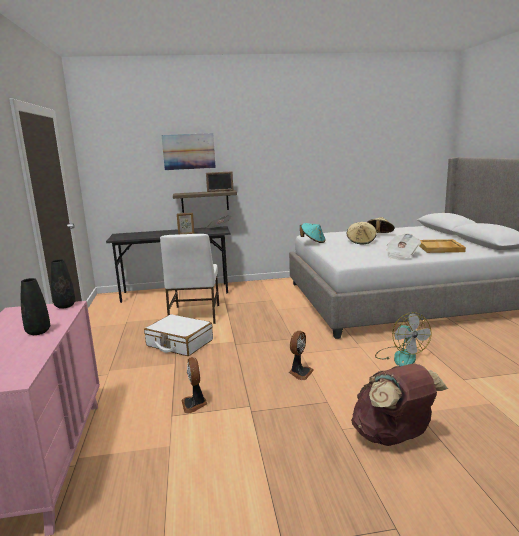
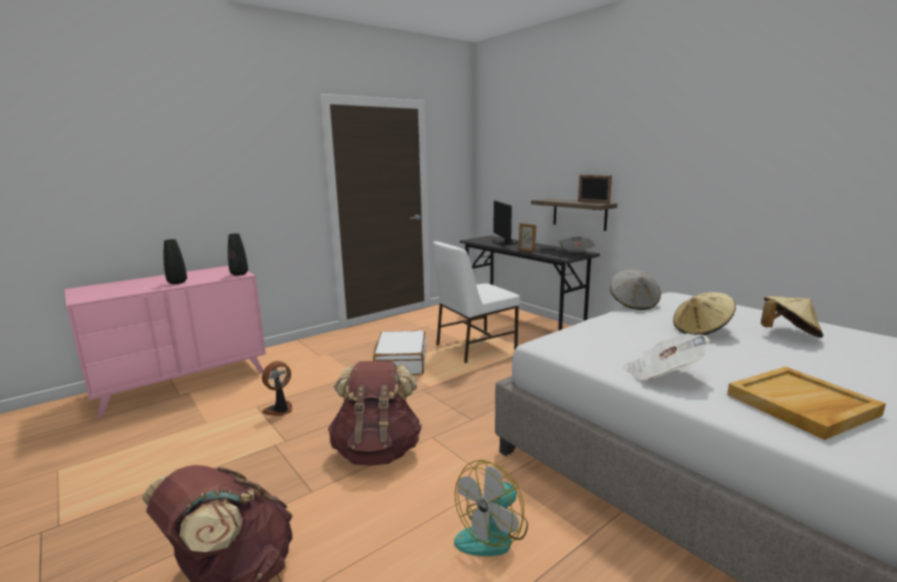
camera: 60 degrees right, 0 degrees up
(150, 234) = (506, 243): none -> monitor
(189, 151) = (569, 145): picture -> none
(300, 373) = (377, 451): fan -> brown backpack
(313, 241) = (633, 304): turquoise hat -> grey hat

